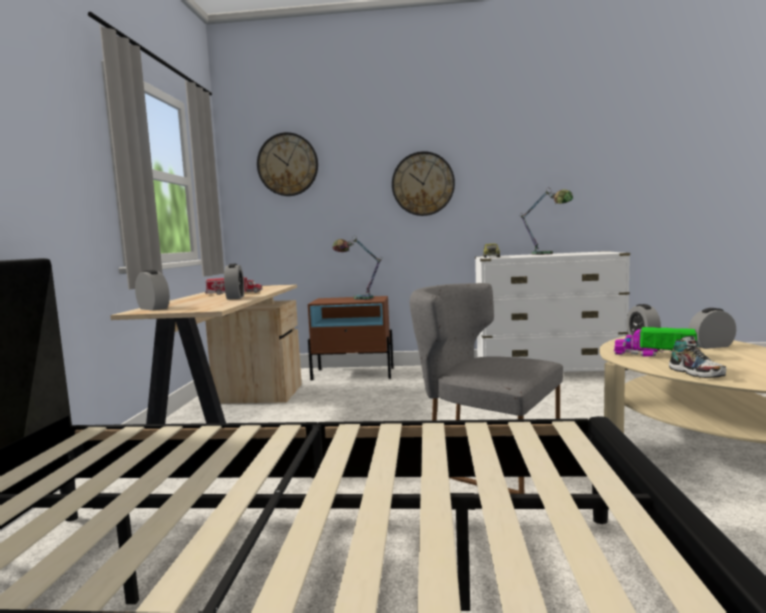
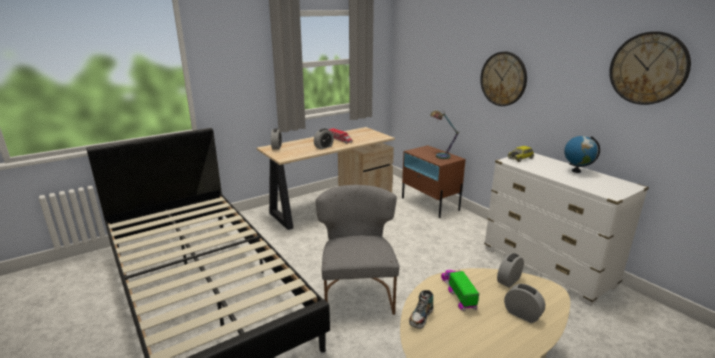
camera: 50 degrees right, 15 degrees up
(287, 164) = (425, 46): wall clock -> wall clock (648, 68)
(548, 254) = (576, 171): table lamp -> globe

